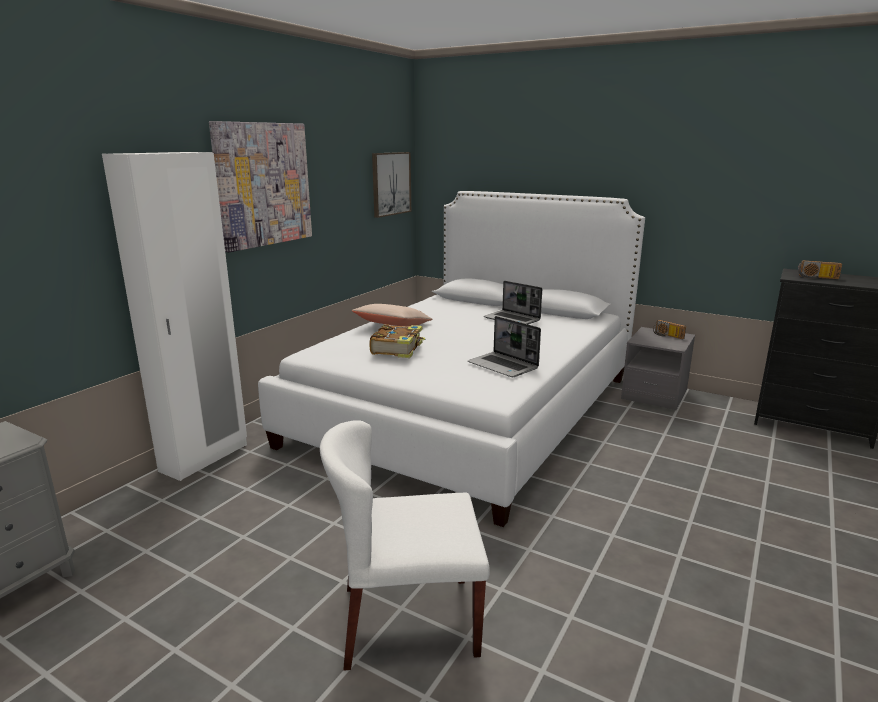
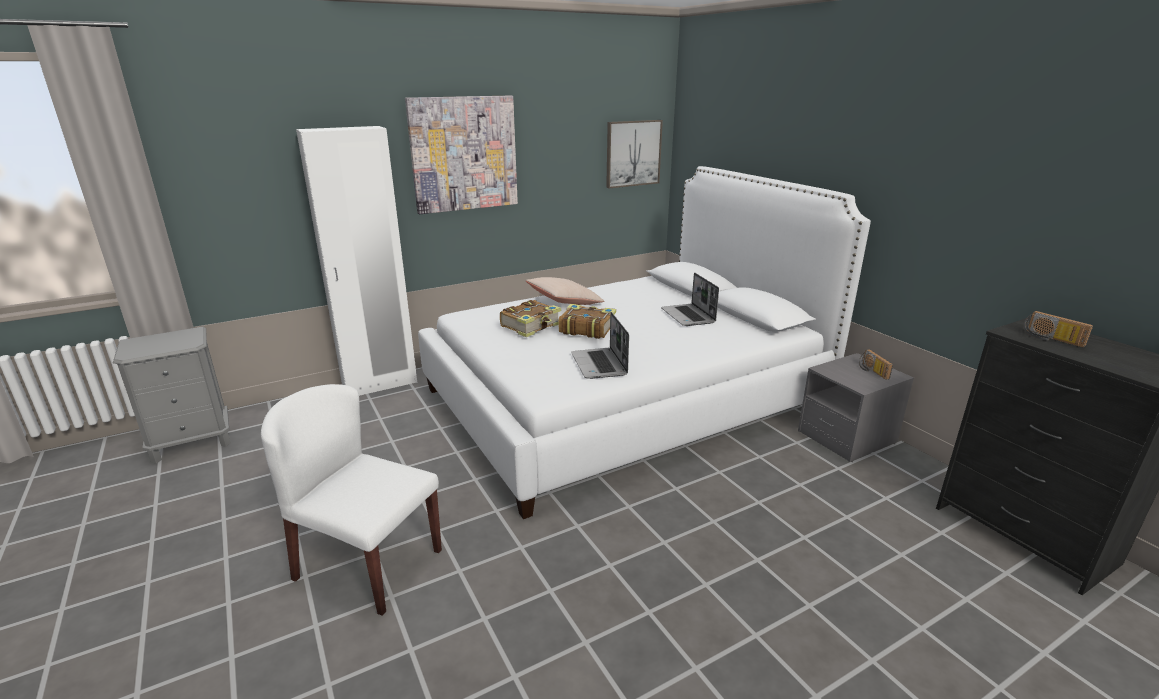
camera: 30 degrees right, 5 degrees up
(449, 342) = (586, 329): none -> book

